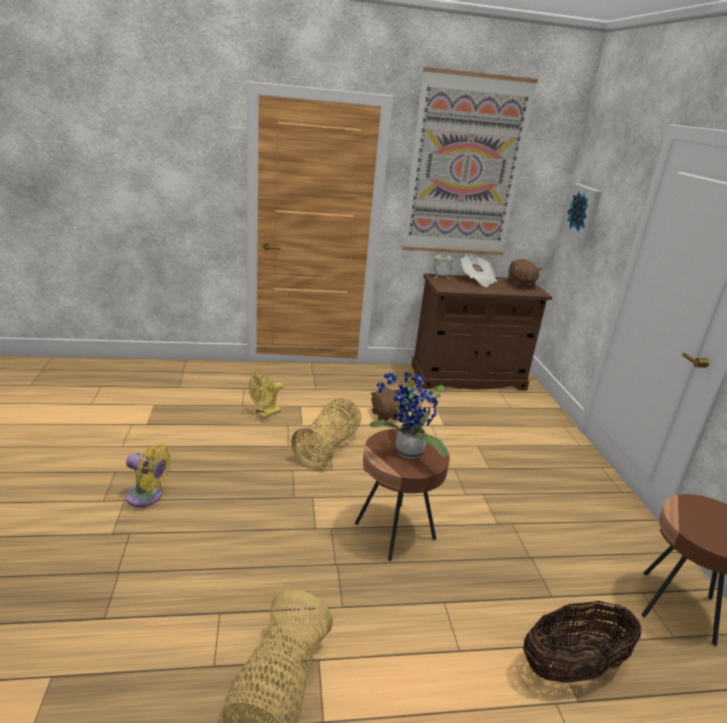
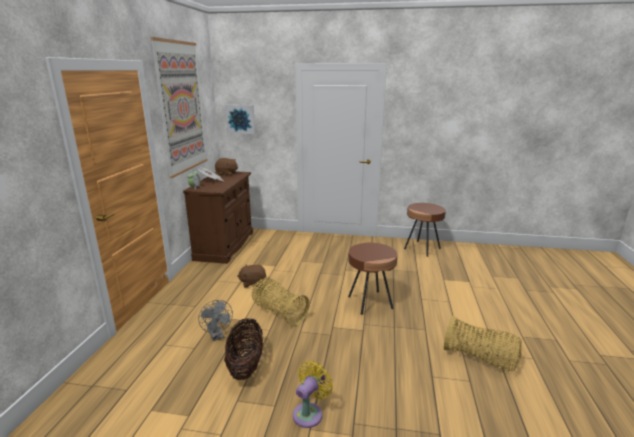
camera: 70 degrees left, 5 degrees down
(265, 414) = (217, 336): yellow fan -> grey fan
(406, 453) = (374, 252): potted plant -> none
(572, 667) = (454, 278): basket -> basket (245, 365)

